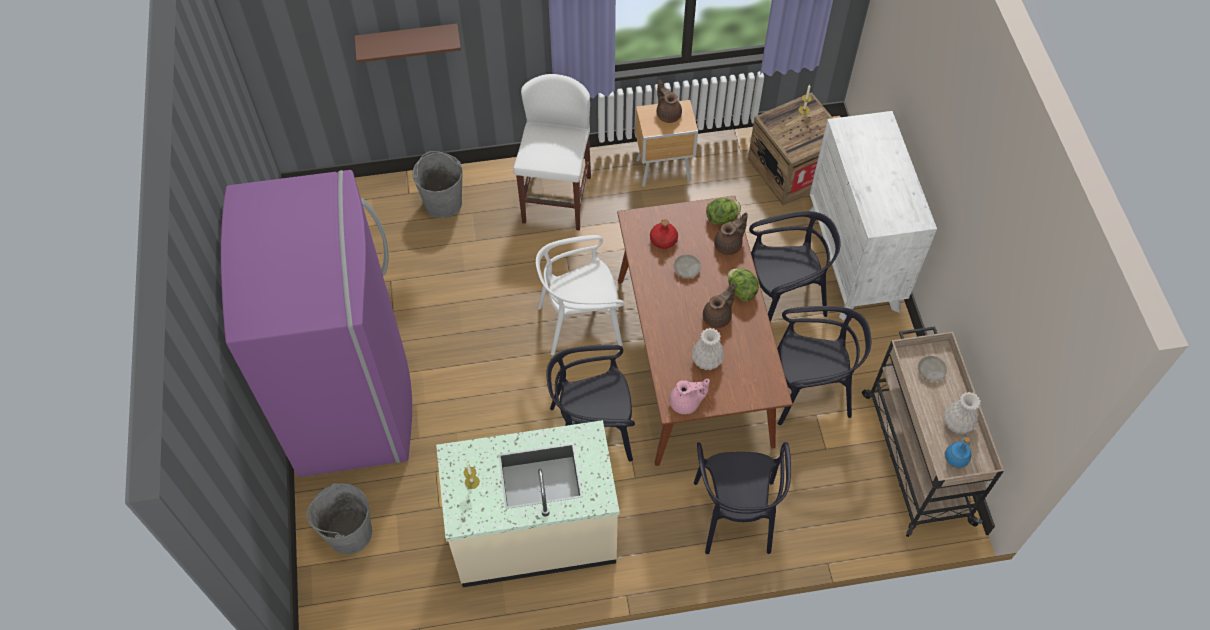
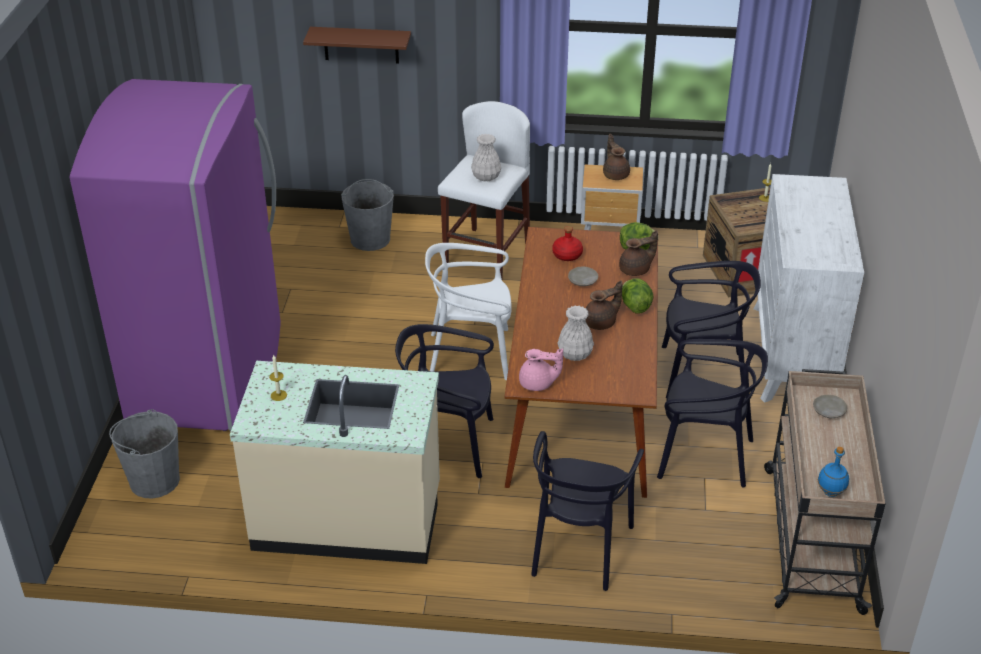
camera: 15 degrees right, 20 degrees down
(957, 423) = (845, 460): white vase -> white vase (486, 177)

